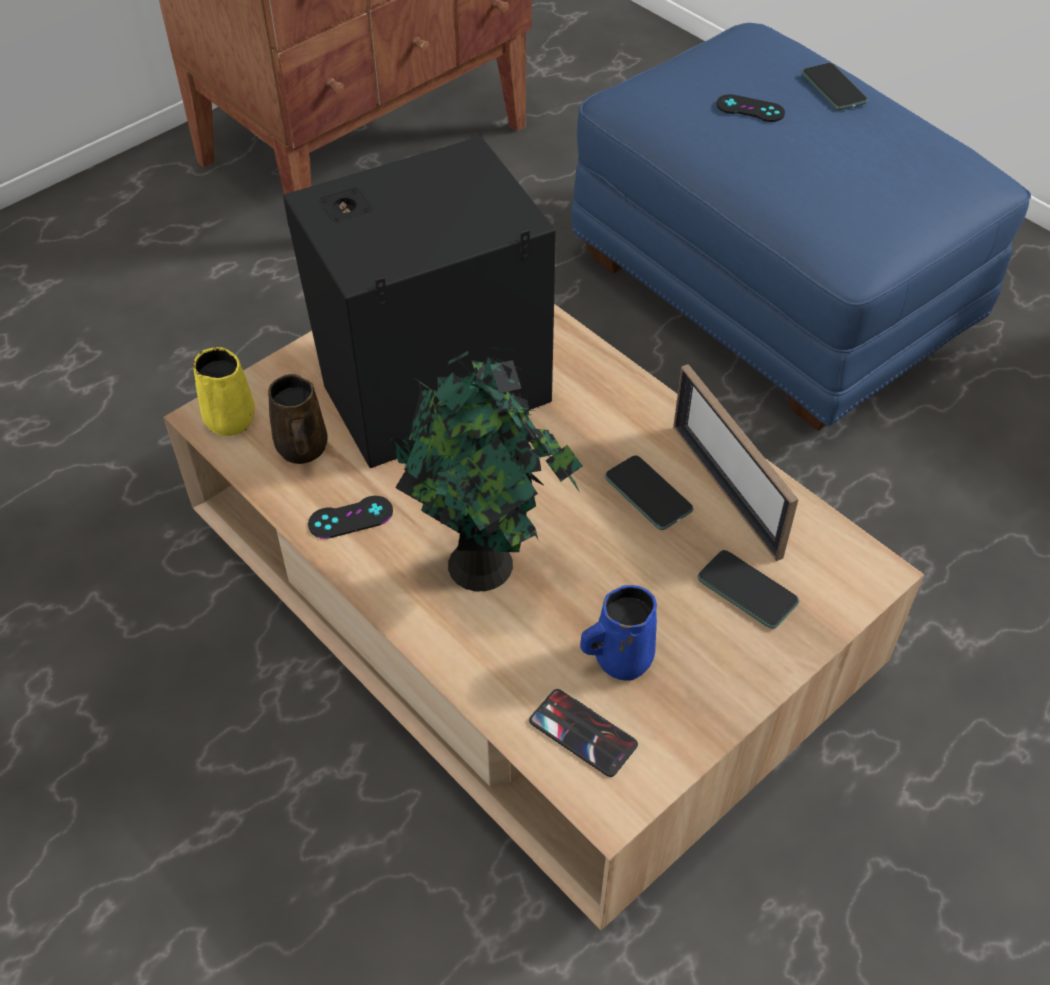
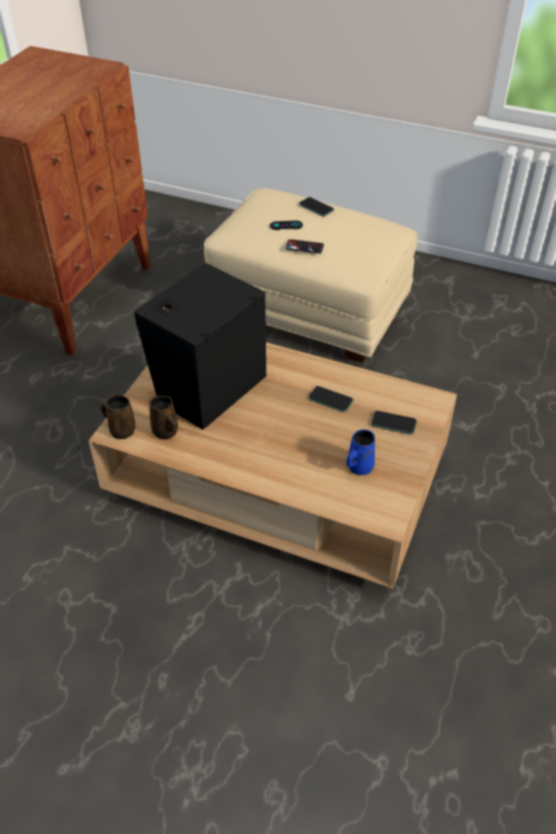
camera: 25 degrees left, 5 degrees down
(228, 417) = (121, 430): yellow mug -> brown mug
(350, 517) = (208, 452): black game controller -> none
(486, 567) = (281, 451): potted plant -> none
(583, 733) = (362, 500): phone -> phone (304, 247)
(726, 490) = (361, 387): picture frame -> none
(768, 294) = (308, 311): blue ottoman -> beige ottoman

